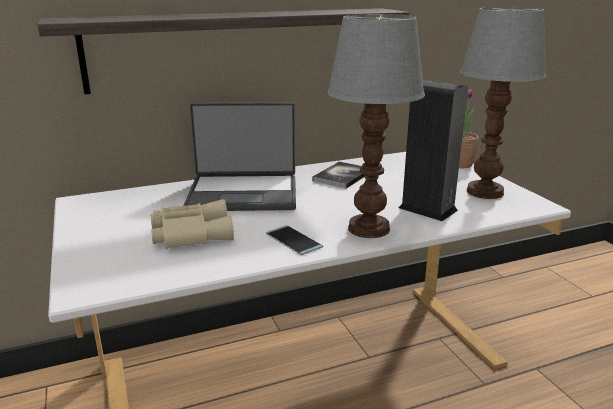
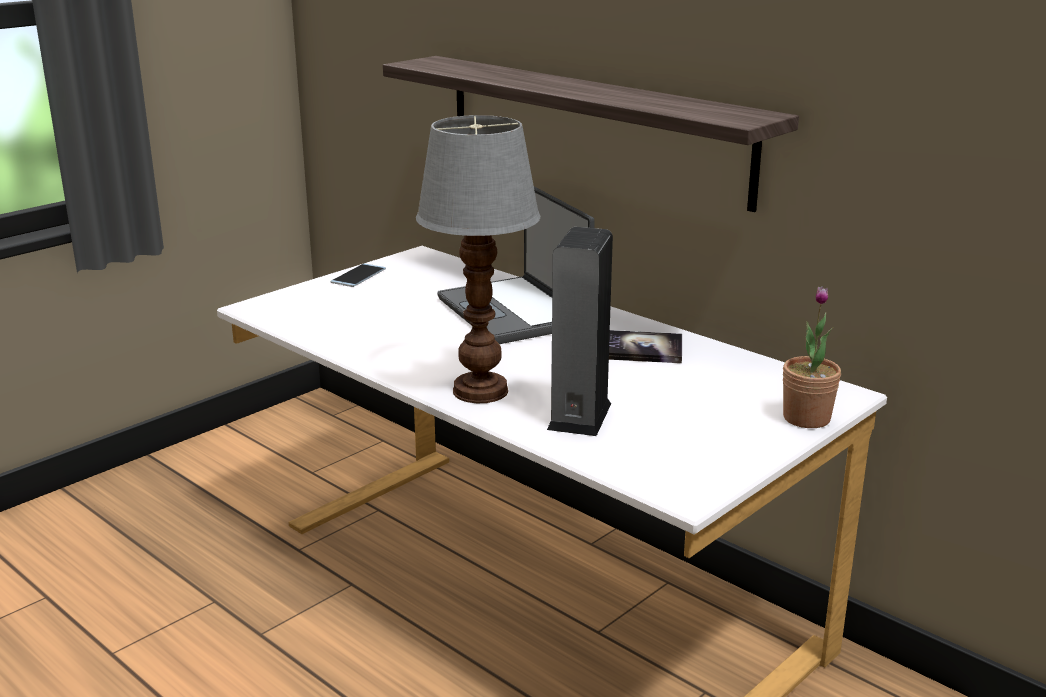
camera: 65 degrees right, 0 degrees up
(190, 233) = (390, 314): beige binoculars -> none
(293, 240) = (414, 360): phone -> phone (358, 276)
(486, 192) = (696, 450): table lamp -> none

